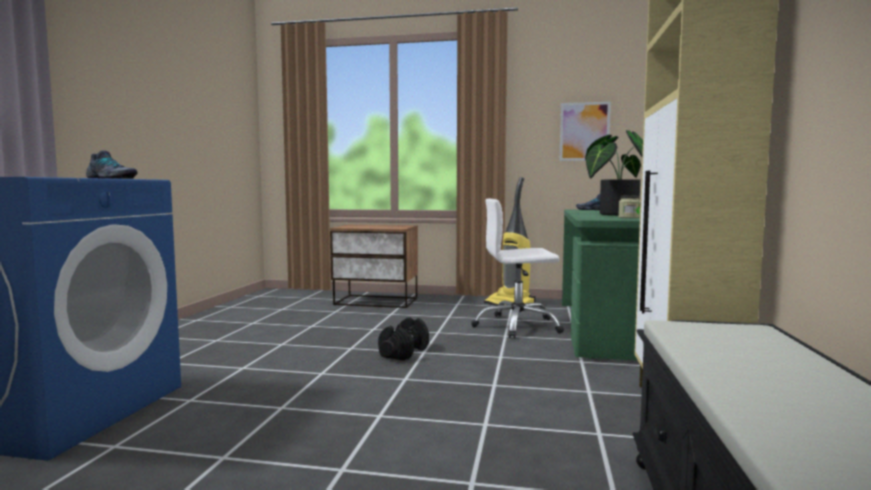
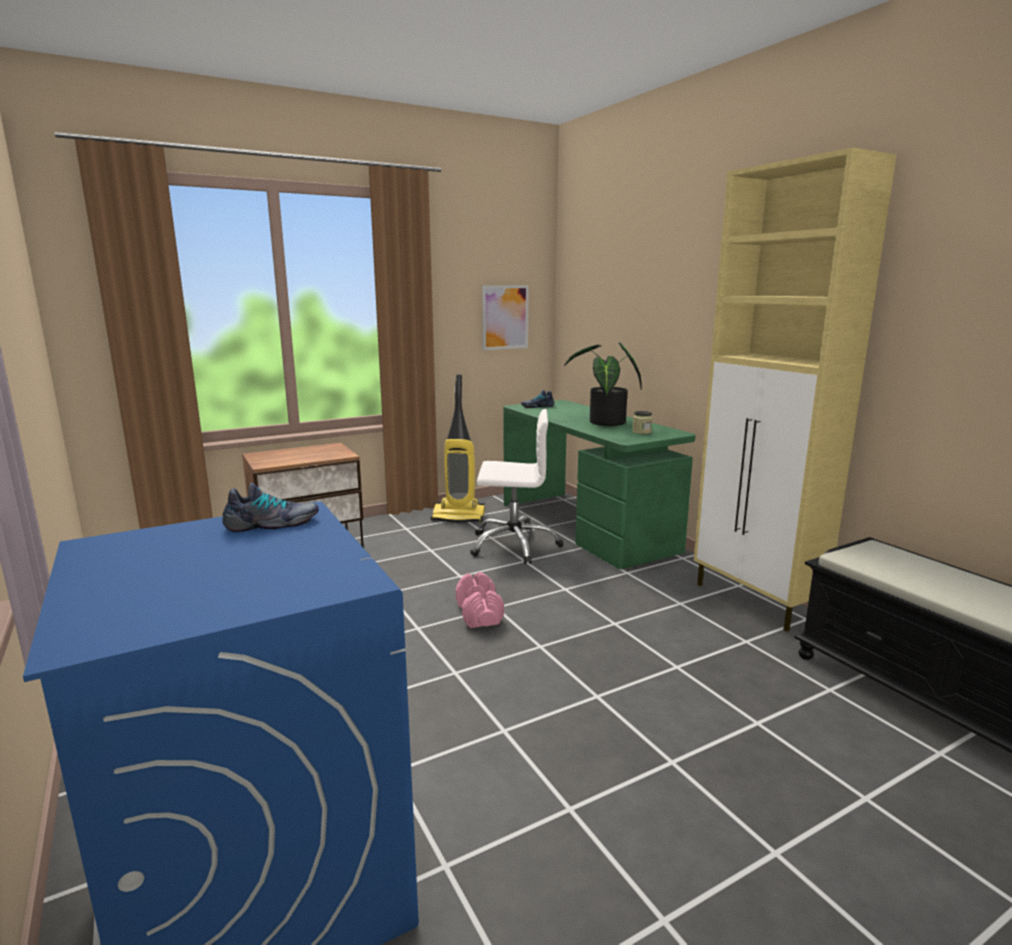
camera: 40 degrees left, 10 degrees up
(404, 352) = (479, 614): black dumbbell -> pink dumbbell
(517, 326) = (514, 545): white office chair -> white office chair turned 135 degrees counterclockwise

